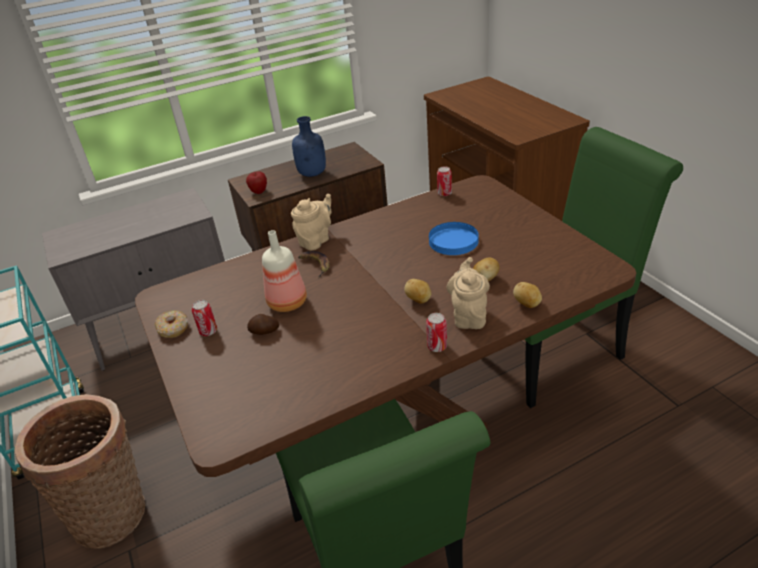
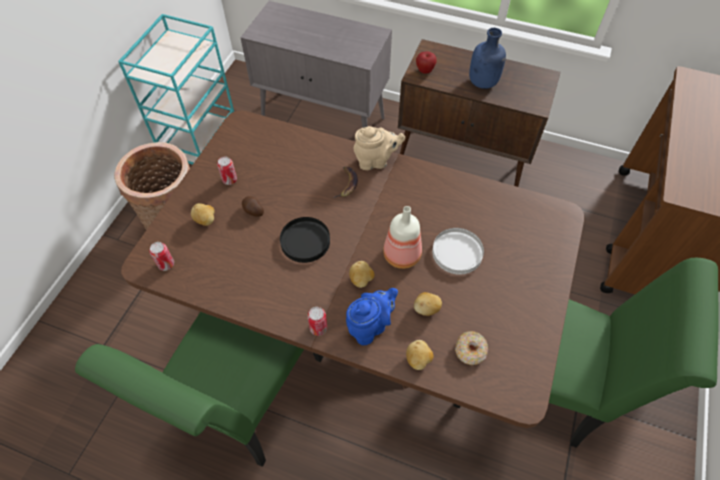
camera: 45 degrees right, 20 degrees up
(173, 328) = (218, 159): donut -> donut (470, 351)
(229, 368) = (206, 220): none -> potato
(288, 302) = (293, 200): bottle -> bottle (403, 255)
(340, 314) = (305, 241): none -> black plate
(444, 193) = (520, 199): can -> can (166, 264)
(453, 241) = (457, 252): blue plate -> white plate
(468, 315) = (370, 326): beige teapot -> blue teapot

